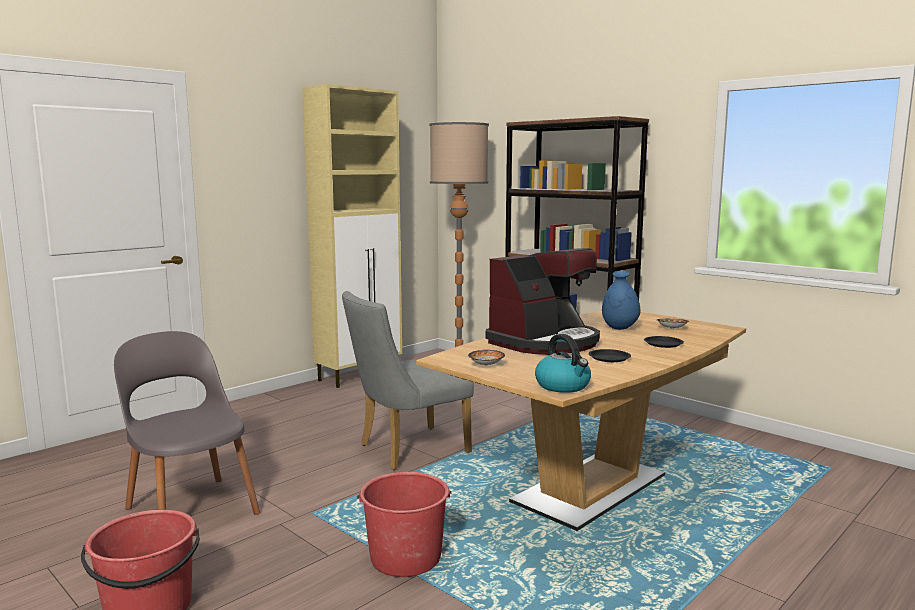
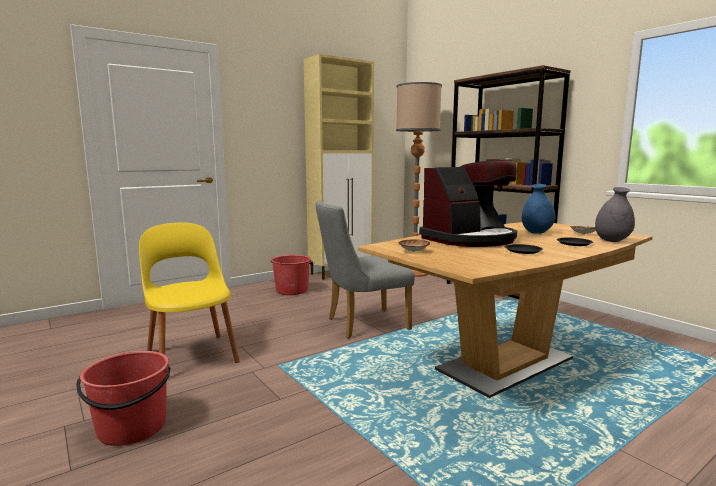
camera: 10 degrees right, 0 degrees up
(190, 508) = (192, 354): grey chair -> yellow chair
(405, 557) = (340, 406): red bucket -> red bucket (292, 290)
(563, 386) = (476, 268): kettle -> none
(704, 338) = (612, 241): none -> grey vase

